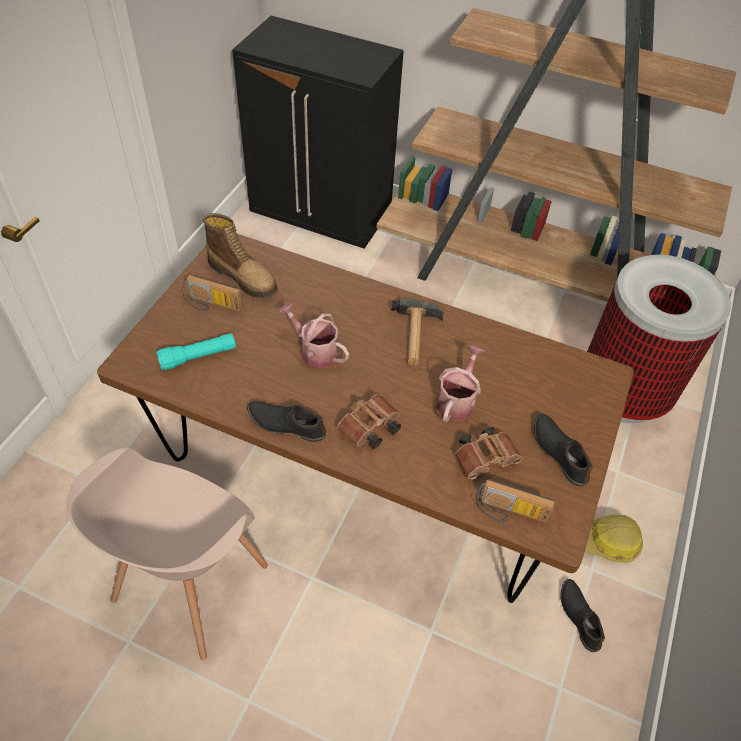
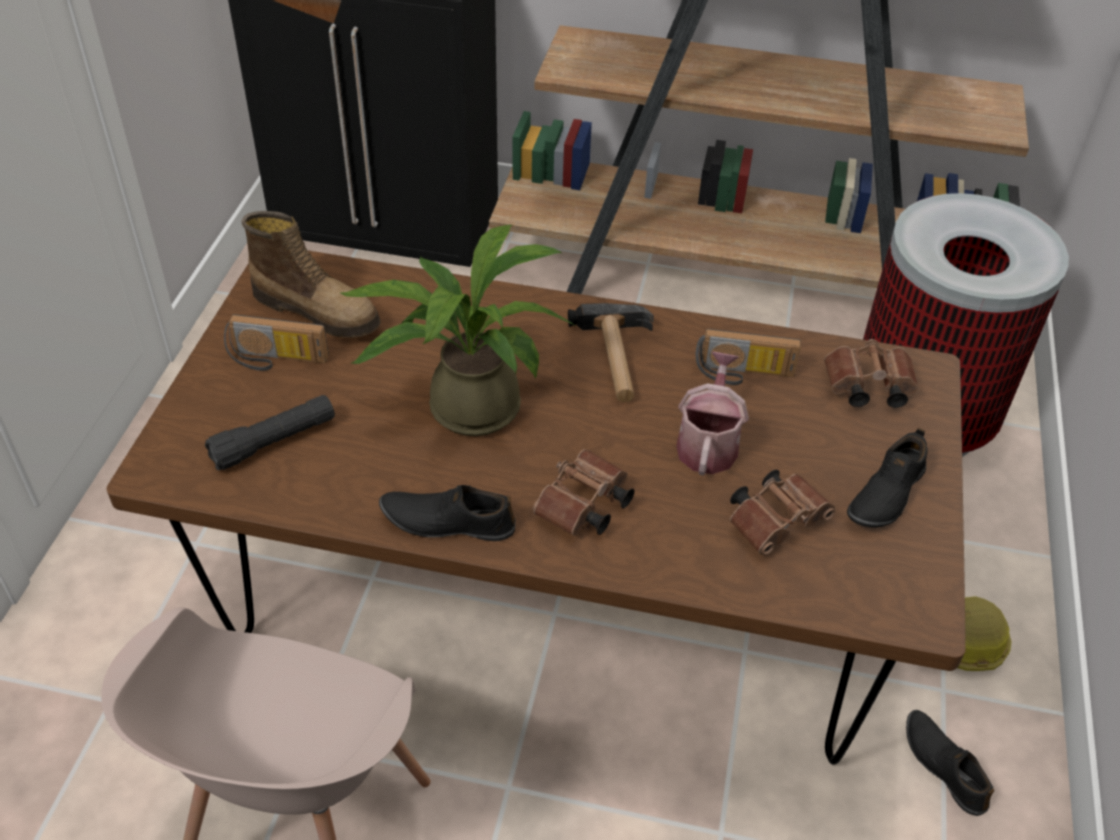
camera: 10 degrees left, 5 degrees down
(198, 357) = (274, 442): turquoise flashlight -> black flashlight
(315, 351) = (464, 404): watering can -> potted plant
(509, 513) = (836, 595): radio -> radio (743, 374)
(559, 452) = (885, 493): black shoe -> black shoe turned 105 degrees counterclockwise
(567, 380) = (866, 388): none -> brown binoculars

